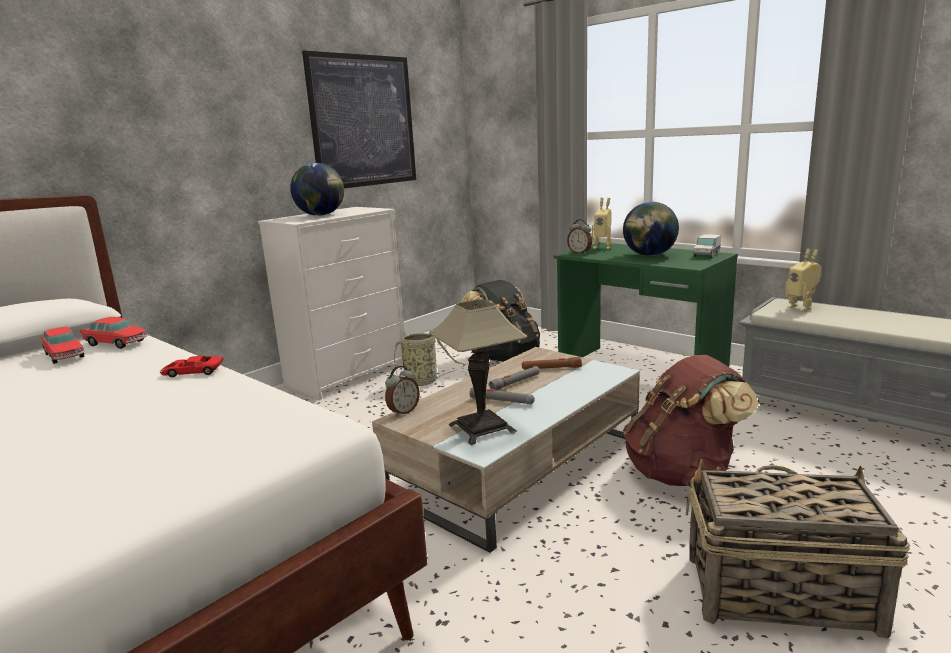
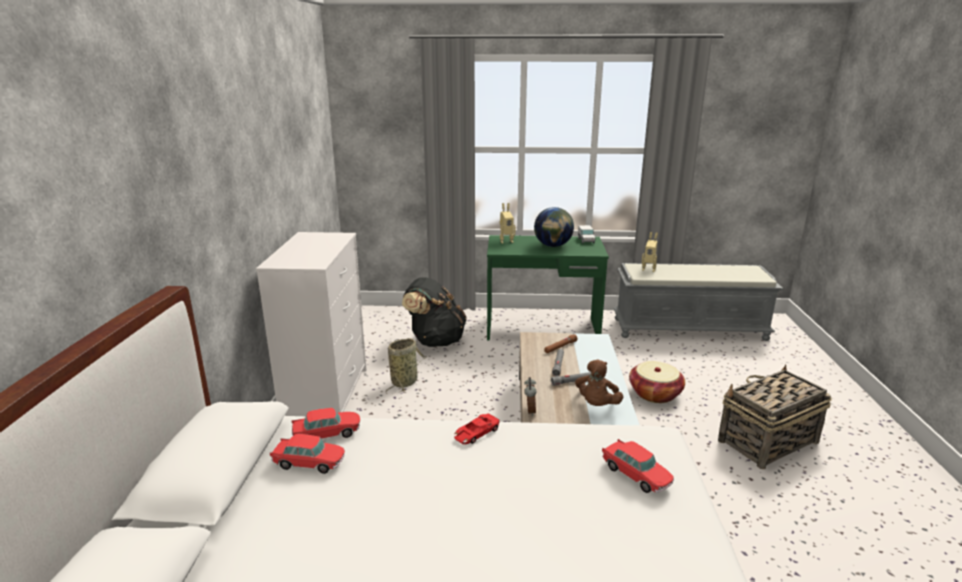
camera: 40 degrees left, 5 degrees up
(207, 445) = (636, 475): none -> toy car
(321, 215) = (308, 251): globe -> none
(363, 121) = (291, 146): picture -> none
(481, 428) = (597, 405): table lamp -> brown plush toy
(580, 253) = (502, 249): alarm clock -> none
(682, 473) = (655, 394): brown backpack -> basket

